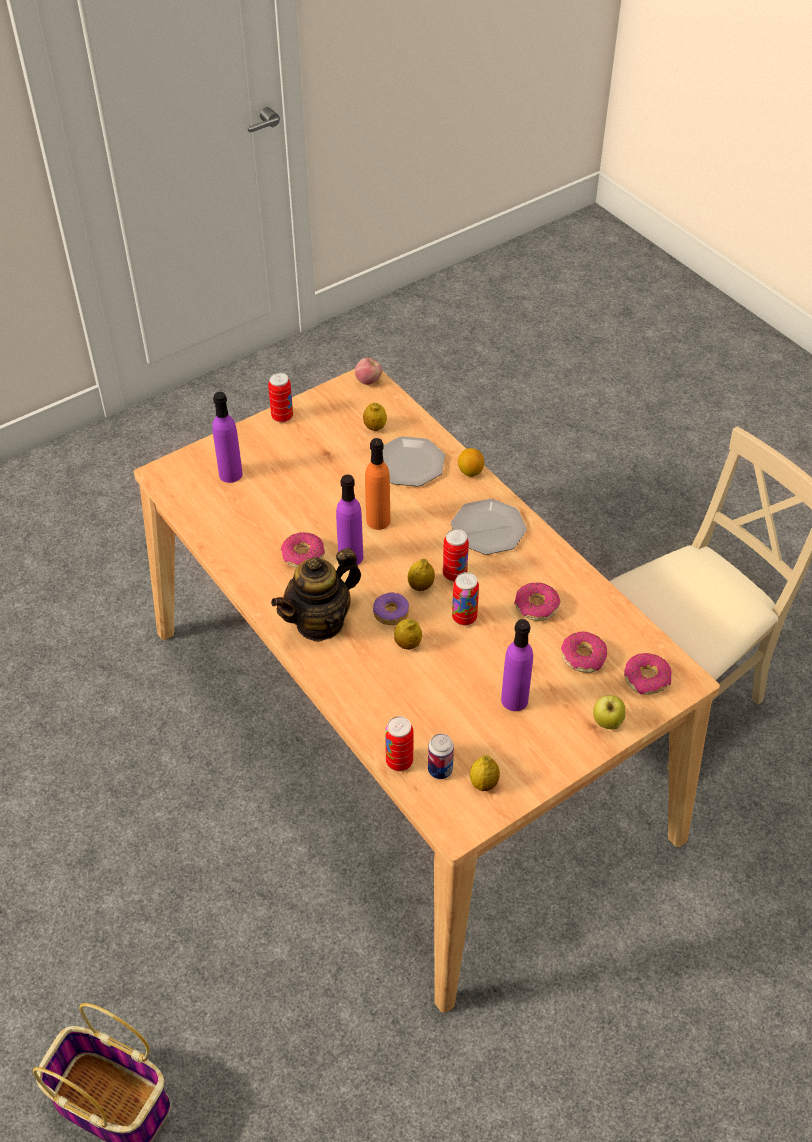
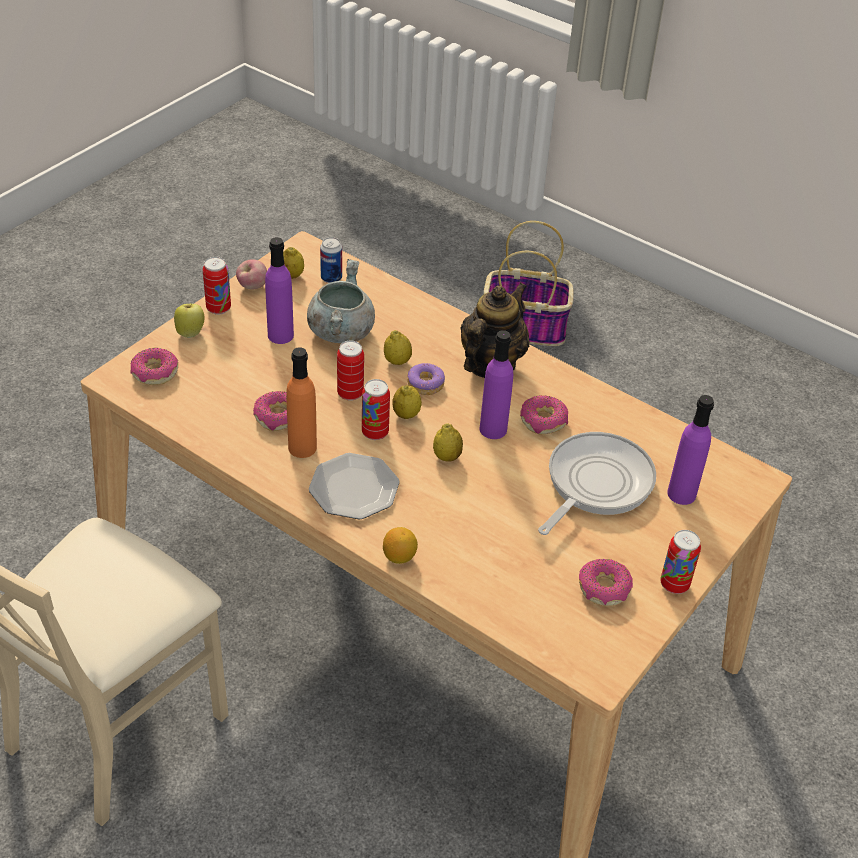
camera: 160 degrees right, 5 degrees down
(293, 495) = (595, 484): none -> frying pan
(368, 381) = (595, 671): apple -> apple (252, 287)
(375, 427) = (548, 595): lemon -> lemon (447, 457)
(378, 521) = (483, 473): orange bottle -> orange bottle (302, 447)
(399, 761) = (367, 278): can -> can (218, 308)
(409, 463) = (479, 552): plate -> none
(451, 692) = (341, 331): none -> grey cooking pot
(583, 657) = (220, 380): donut -> donut (603, 589)

